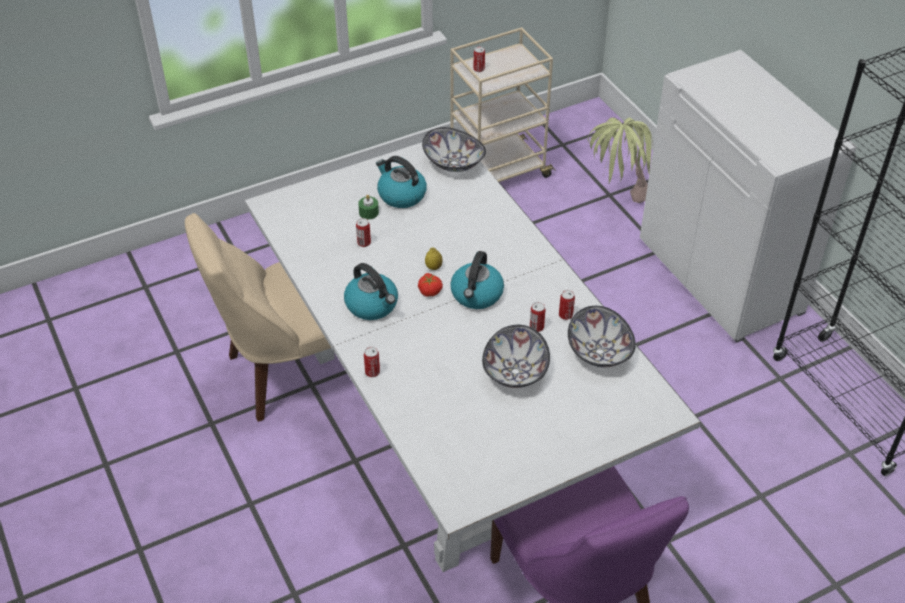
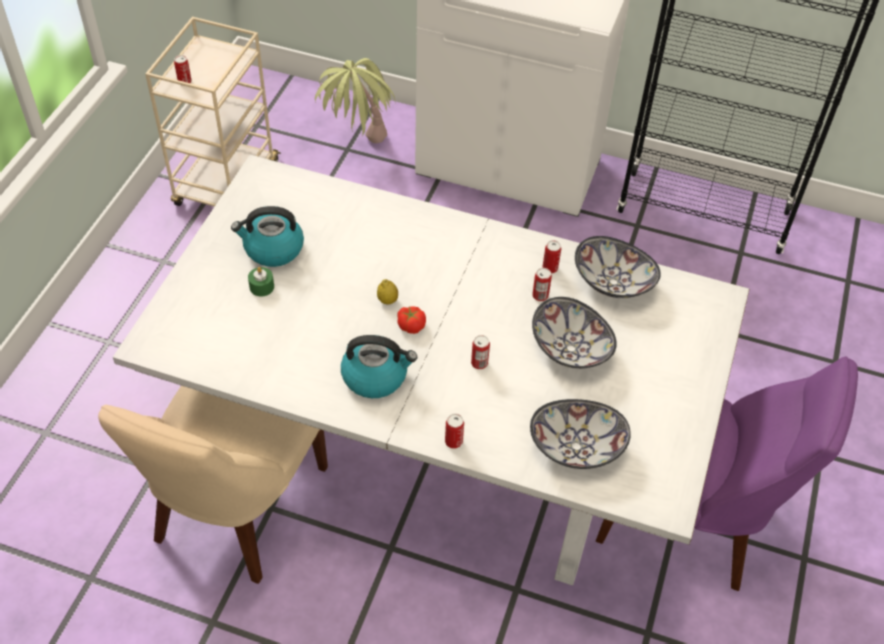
camera: 45 degrees left, 5 degrees up
(364, 243) = (293, 320): can -> can (479, 363)
(453, 163) = (286, 187): bowl -> bowl (576, 448)
(477, 295) = (456, 301): kettle -> none

